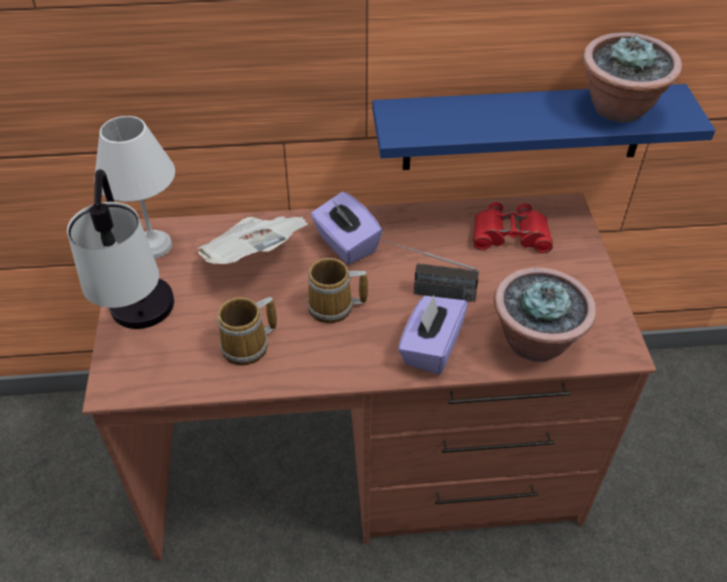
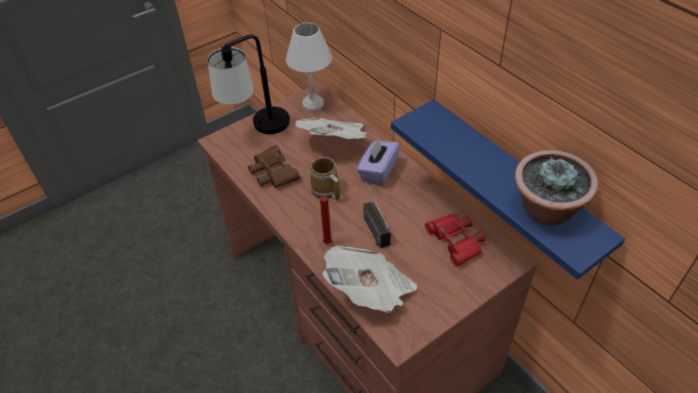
camera: 60 degrees right, 0 degrees up
(248, 346) = (274, 172): mug -> brown binoculars
(430, 348) = (328, 244): purple tissue box -> red candle
(535, 341) = (370, 291): potted plant -> newspaper

